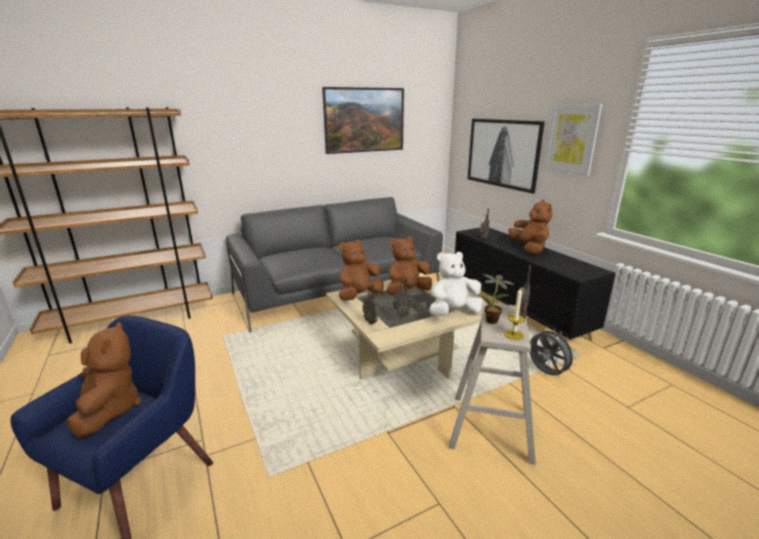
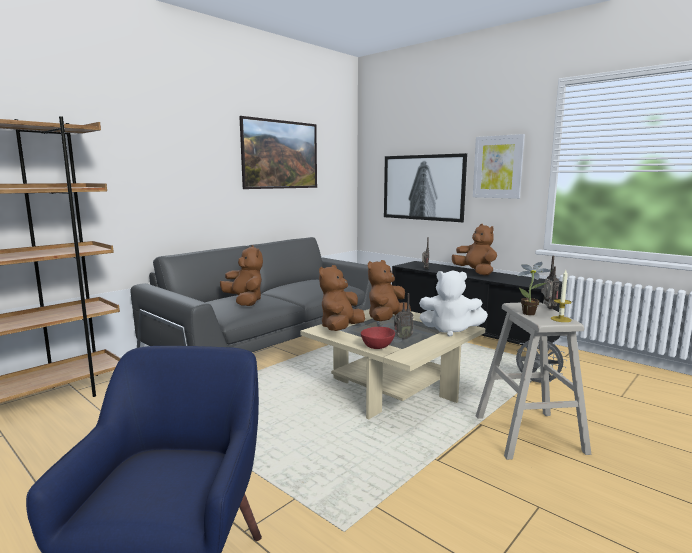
camera: 20 degrees left, 10 degrees down
(109, 410) = (150, 472): brown plush toy -> brown plush toy (245, 302)
(371, 322) = (378, 347): radio -> red bowl
(453, 313) = (450, 330): white plush toy -> white plush toy turned 120 degrees counterclockwise

